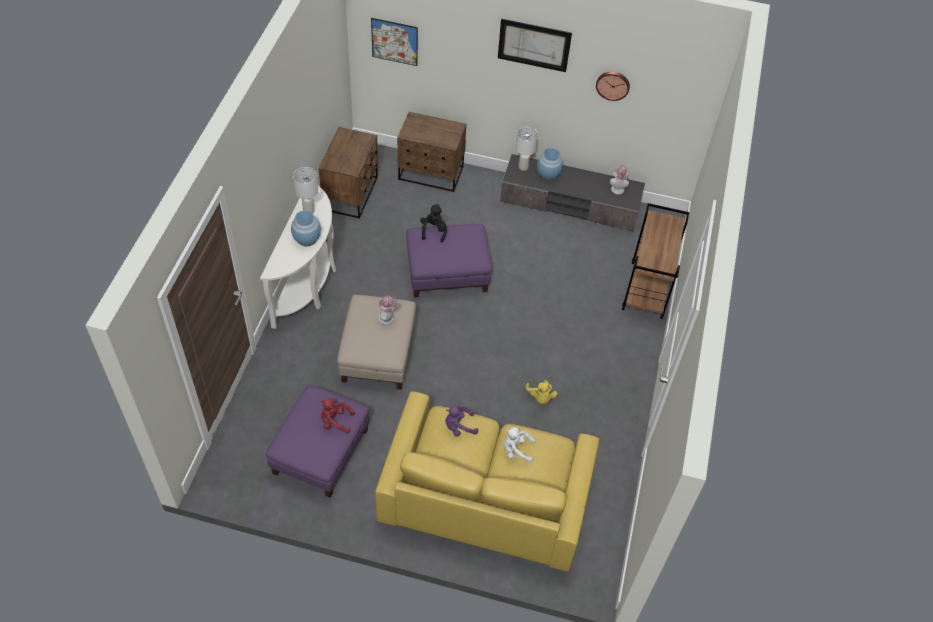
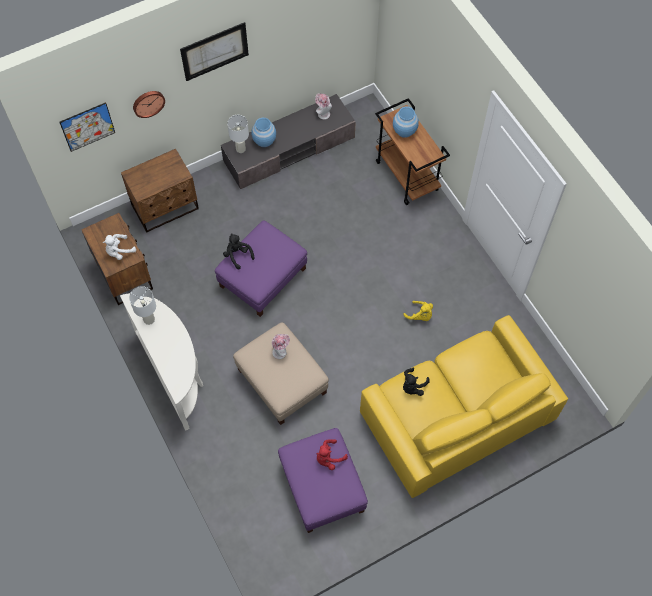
camera: 40 degrees left, 10 degrees up
(307, 239) = (174, 343): blue vase -> blue vase (404, 131)
(459, 427) = (412, 386): purple plush toy -> black plush toy
(516, 450) = (464, 369): white plush toy -> white plush toy (119, 251)
(613, 85) = (290, 39): wall clock -> wall clock (148, 103)

